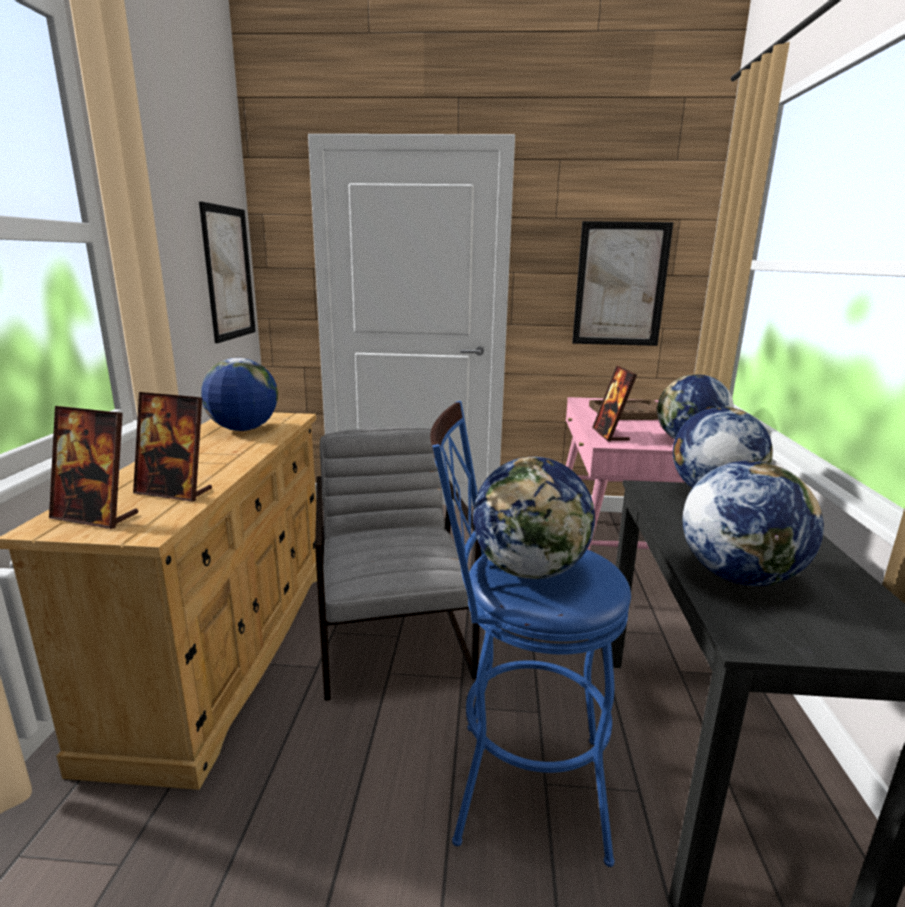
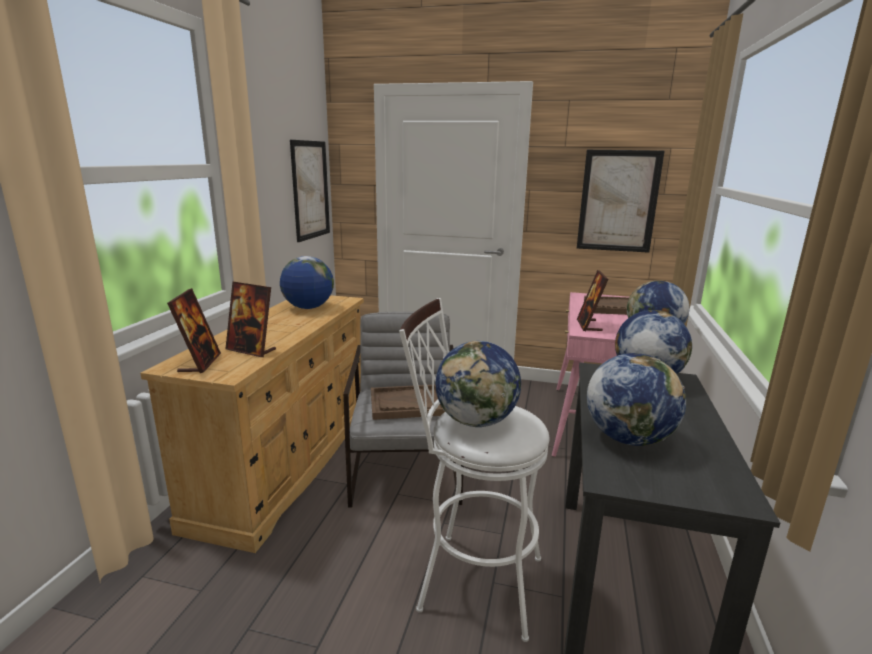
camera: 10 degrees right, 0 degrees up
(96, 517) = (200, 363): picture frame -> picture frame turned 120 degrees counterclockwise
(396, 551) = (406, 404): none -> brown tray
(514, 784) = (470, 579): blue stool -> white stool

